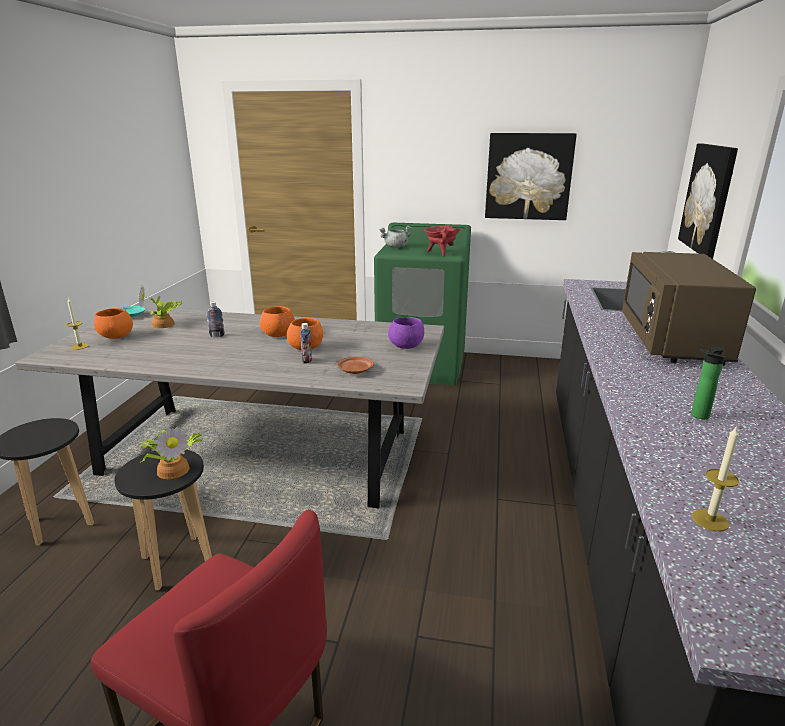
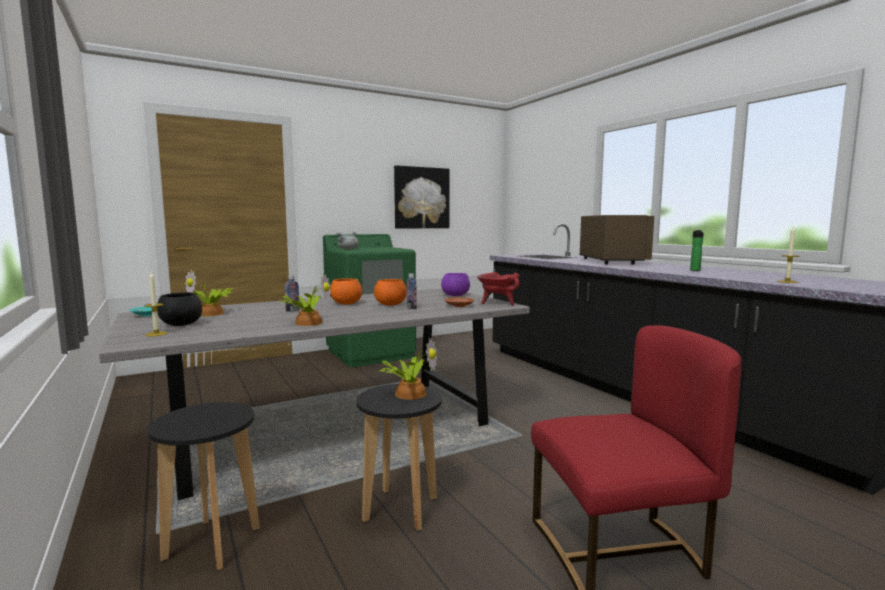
camera: 40 degrees left, 15 degrees down
(116, 336) = (180, 324): orange bowl -> black bowl
(181, 361) = (307, 322): none -> potted plant
(440, 253) = (392, 249): red cooking pot -> red cooking pot (498, 303)
(672, 341) = (611, 261): brown microwave -> brown microwave turned 150 degrees counterclockwise
(708, 198) = (546, 202): picture -> none

